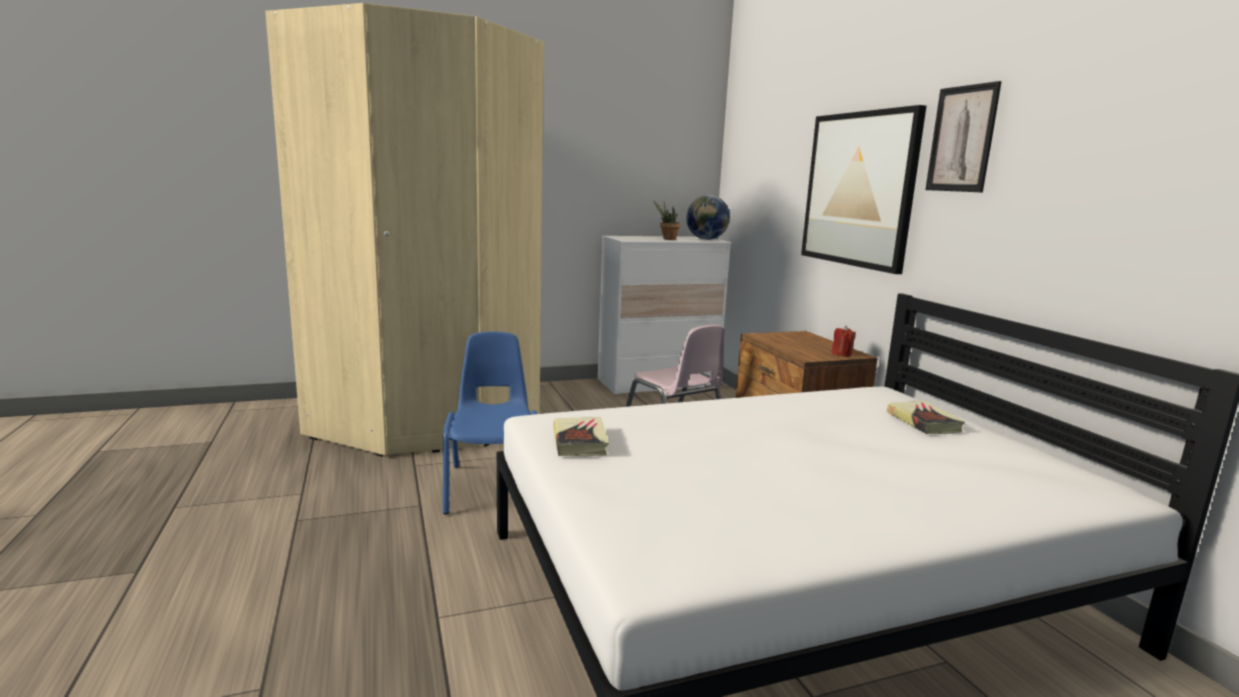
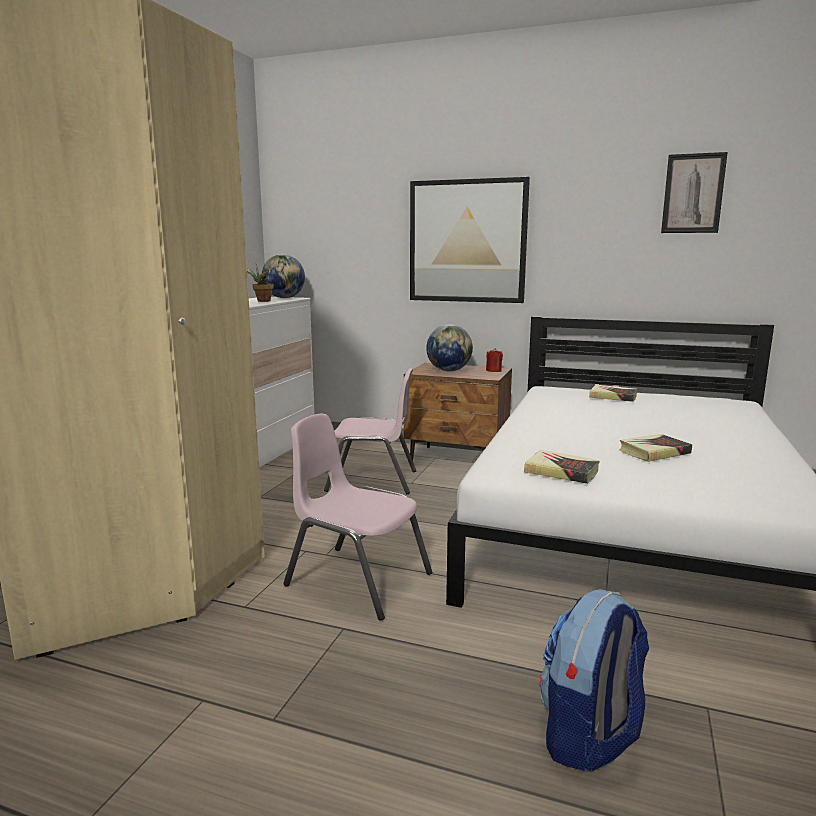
camera: 50 degrees left, 0 degrees up
(357, 651) = (589, 736): none -> backpack
(494, 487) = (357, 580): blue chair -> pink chair
(725, 471) = (654, 452): none -> book
(794, 342) = (449, 371): none -> globe
(962, 139) = (566, 202): picture -> picture (693, 193)

